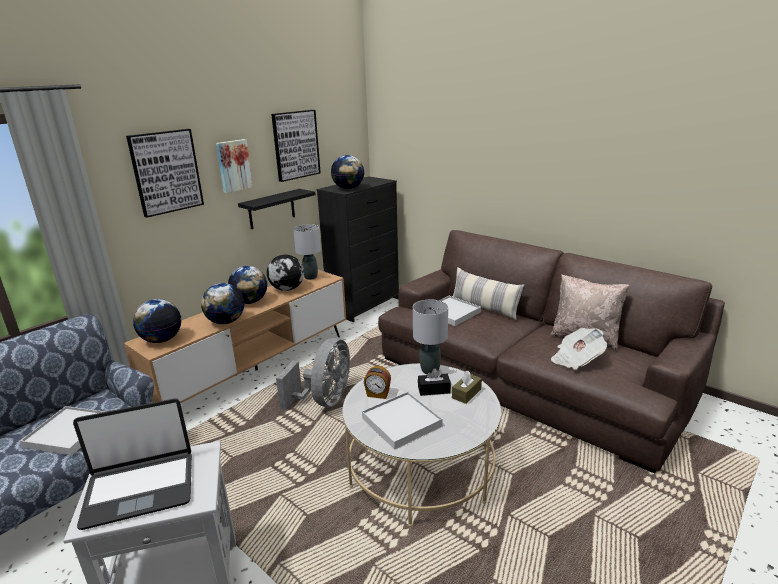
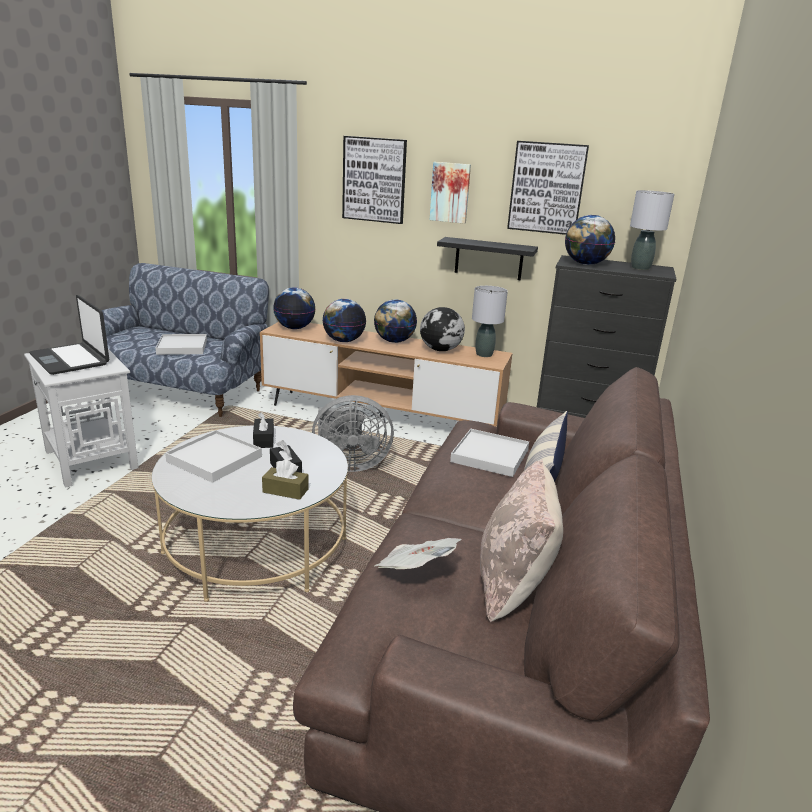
camera: 65 degrees right, 0 degrees up
(377, 394) = (263, 440): alarm clock -> black tissue box
(429, 370) = (329, 462): grey table lamp -> grey table lamp (640, 268)

